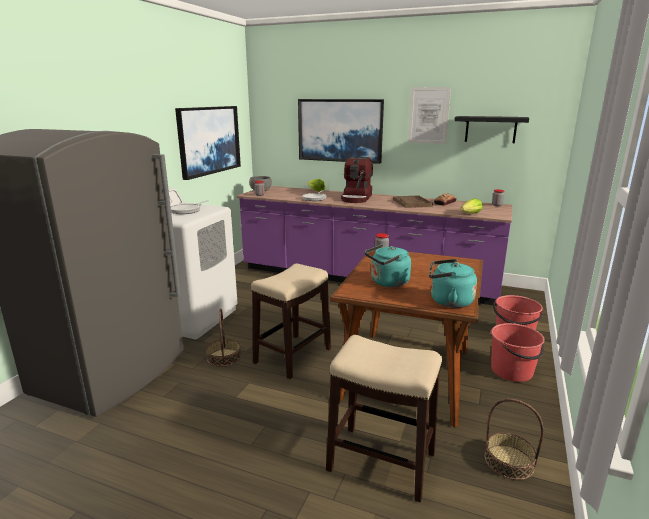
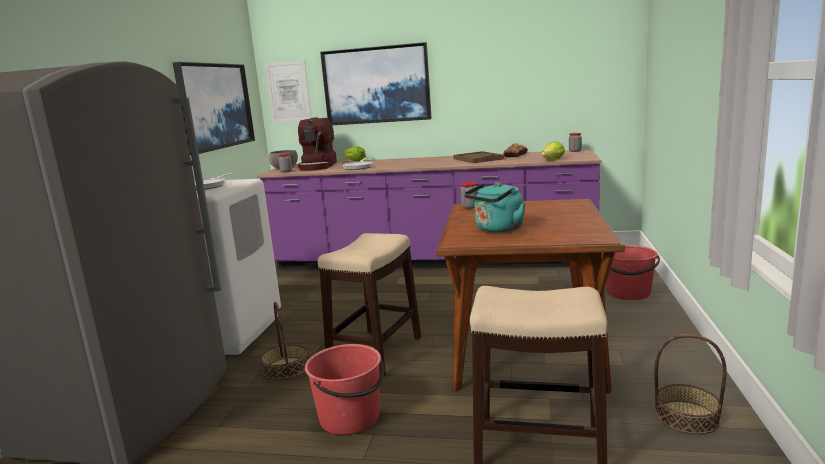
camera: 10 degrees left, 5 degrees down
(357, 198) = (409, 162): coffee machine -> coffee machine (318, 166)
(429, 115) = (482, 56): picture -> picture (288, 92)
(448, 301) = (580, 235): turquoise kettle -> none
(490, 129) = (555, 65): black shelf -> none
(512, 371) = (644, 326): red bucket -> red bucket (350, 418)

